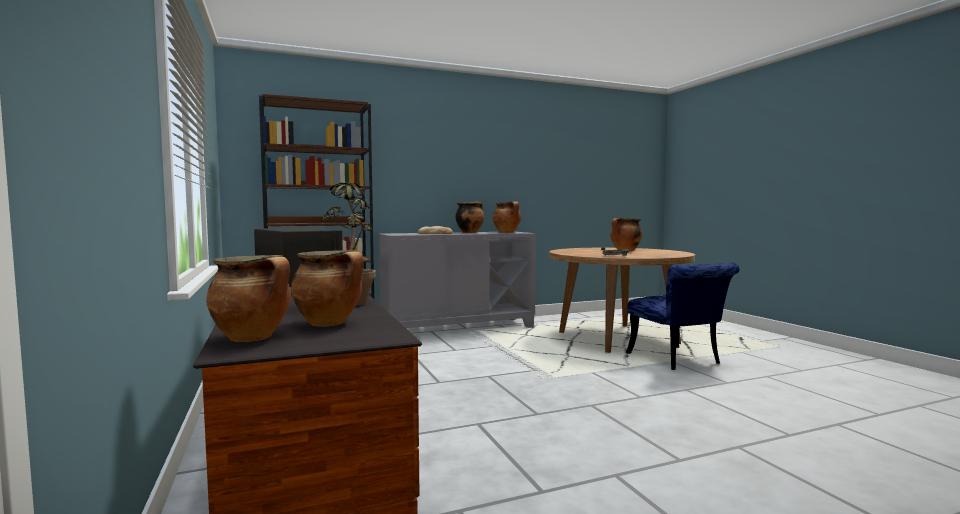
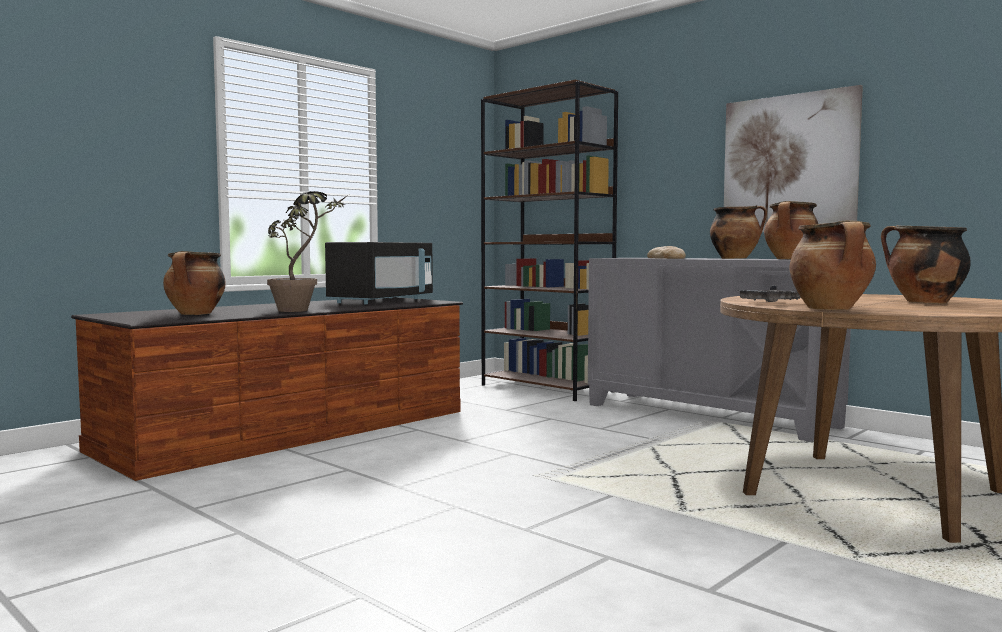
camera: 65 degrees right, 0 degrees up
(253, 338) = (140, 313): cooking pot -> cooking pot (832, 309)
(478, 178) = (789, 164): none -> picture
(678, 360) = (802, 546): blue chair -> none

